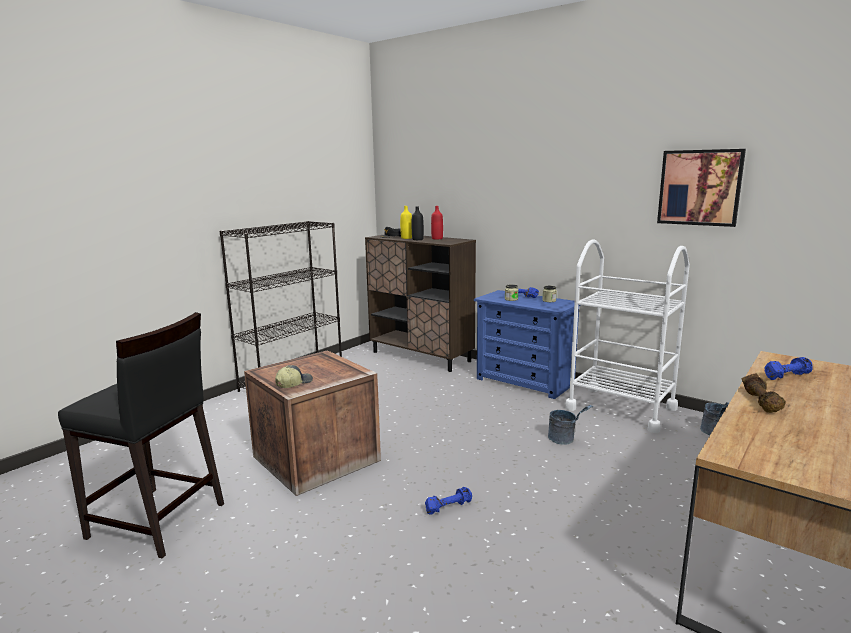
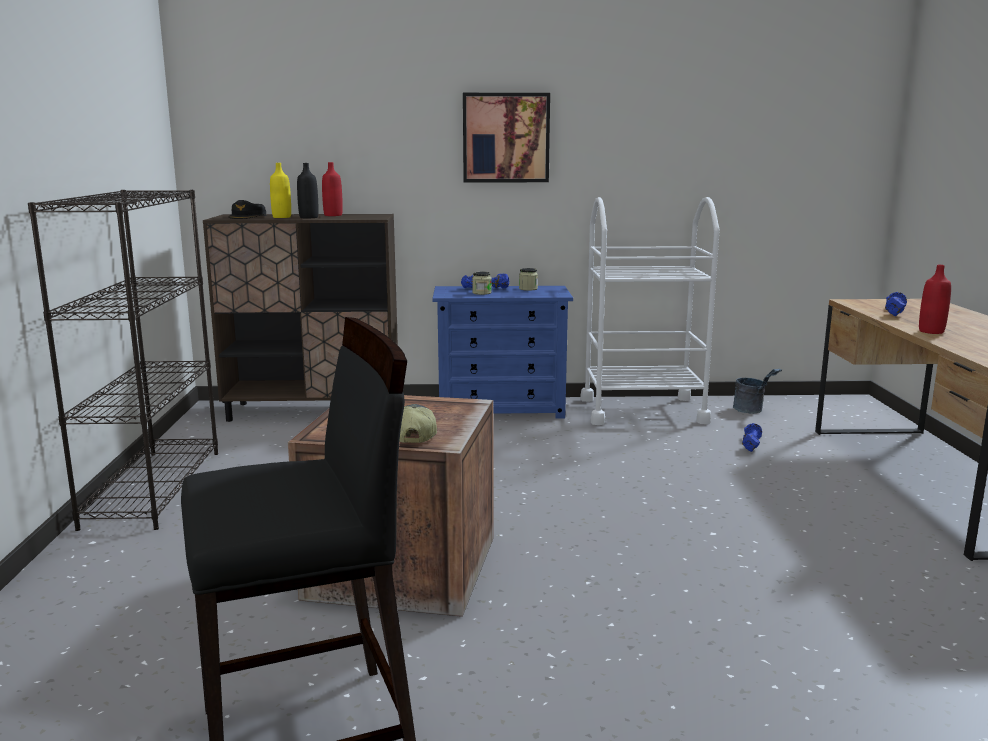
camera: 40 degrees left, 0 degrees up
(448, 507) = (656, 553): blue dumbbell -> blue dumbbell (751, 444)
(565, 440) = (646, 453): grey bucket -> none
(699, 187) = (698, 130): picture -> picture (506, 138)
(761, 402) = (931, 331): brown dumbbell -> red bottle

